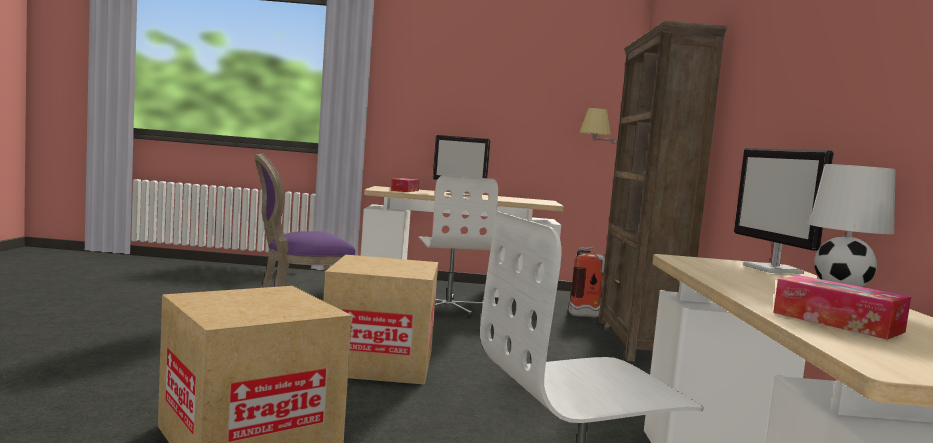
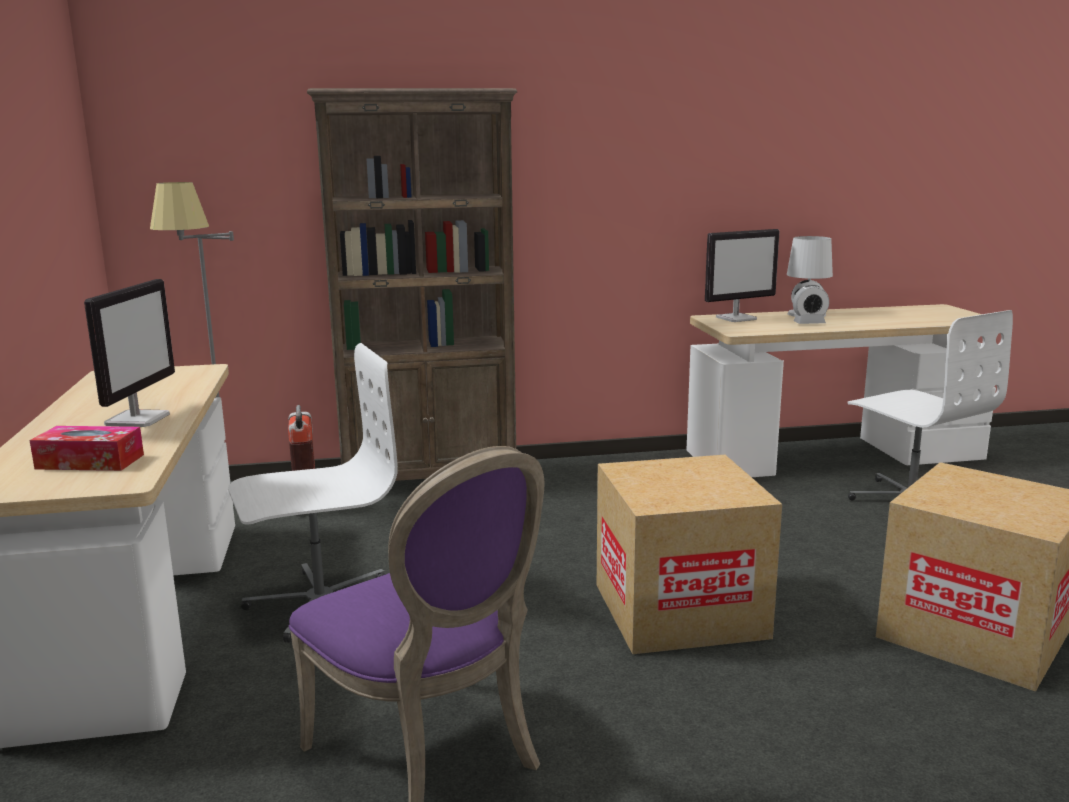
camera: 100 degrees left, 10 degrees up
(756, 282) = (809, 323): none -> alarm clock
(837, 322) = (906, 319): tissue box -> none

